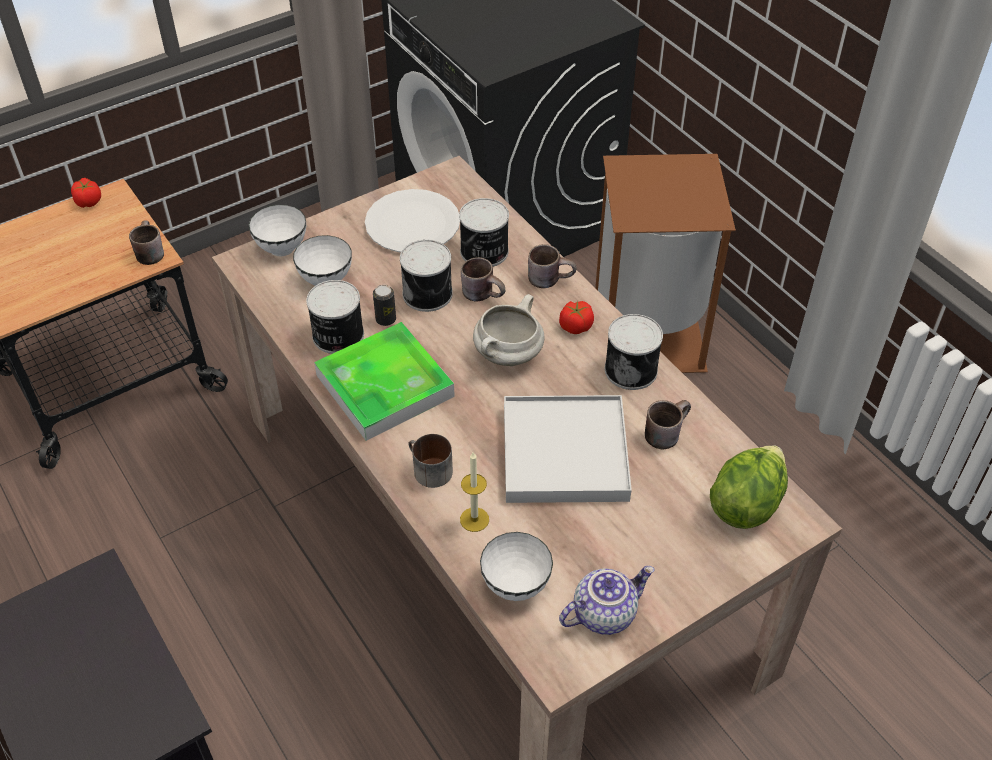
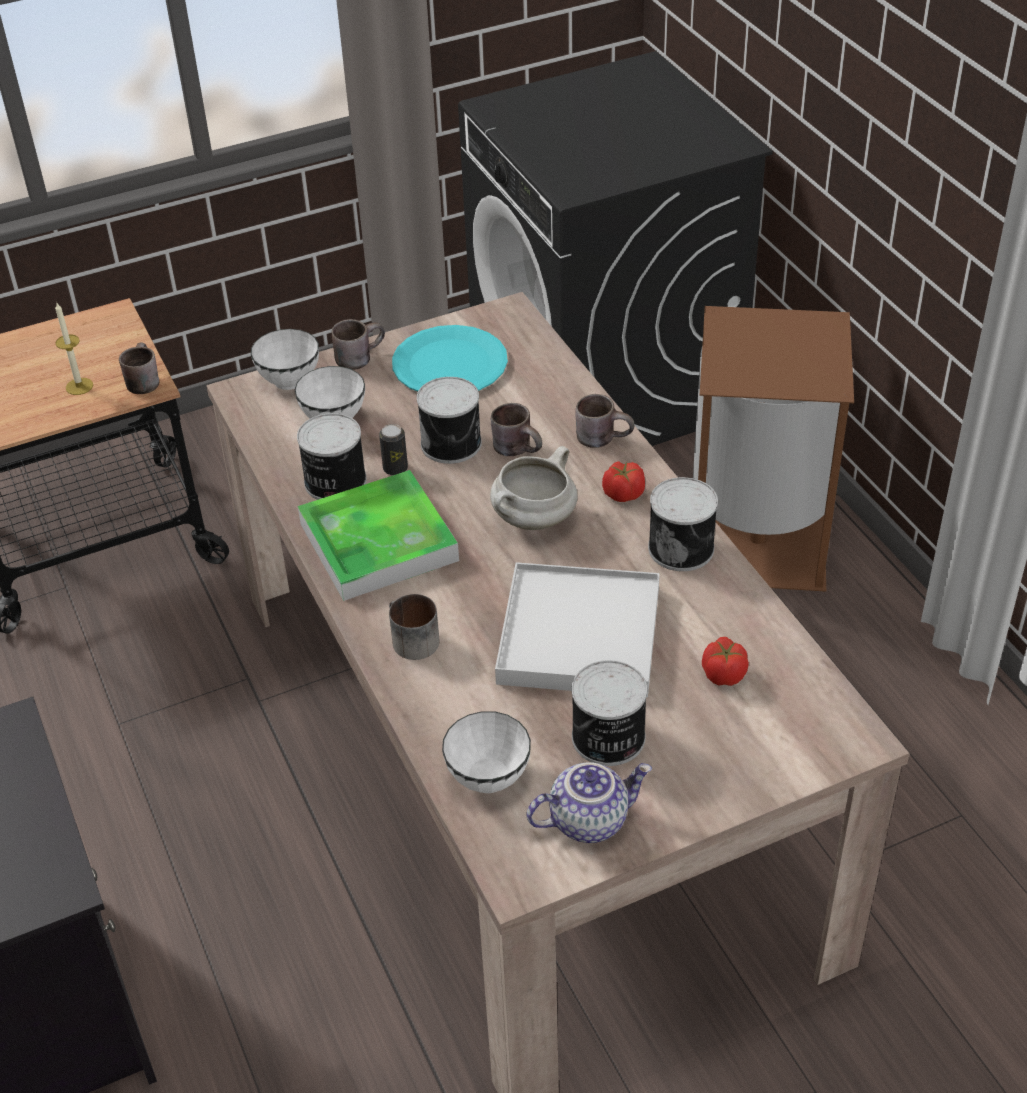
camera: 10 degrees right, 5 degrees down
(88, 201) = (85, 320): tomato -> tomato (724, 674)
(412, 224) = (449, 364): white plate -> turquoise plate
(474, 519) = (454, 699): candle -> candle (79, 386)
(484, 252) = (529, 402): can -> can (608, 739)
(664, 431) = (707, 621): brown mug -> brown mug (358, 356)
(746, 504) = (792, 713): lettuce -> none

